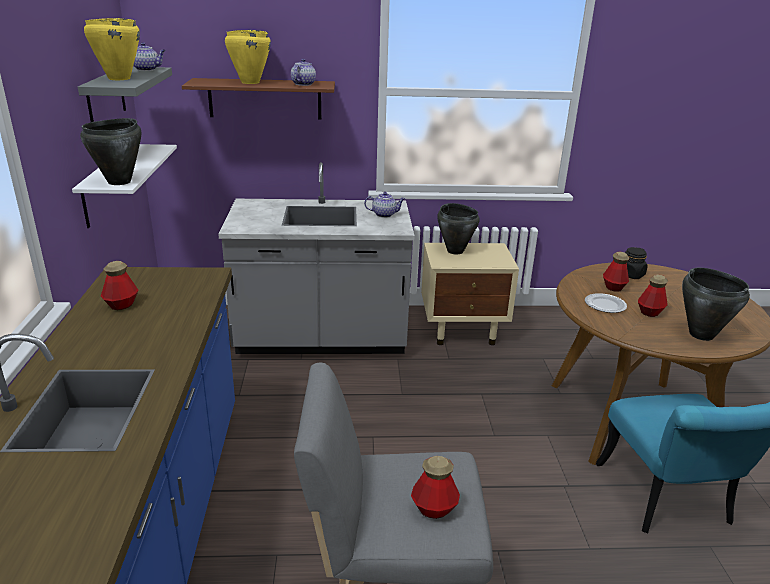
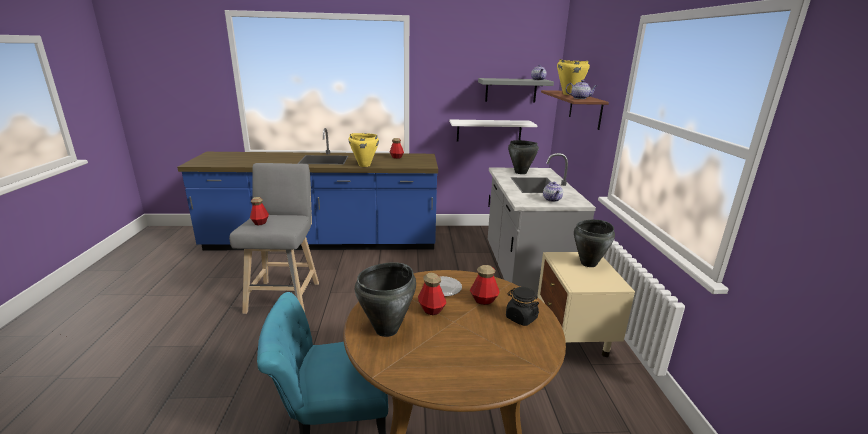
camera: 90 degrees right, 5 degrees down
(118, 78) = (503, 79): yellow cooking pot -> yellow cooking pot (364, 165)
(120, 182) = (461, 122): black cooking pot -> black cooking pot (520, 172)

